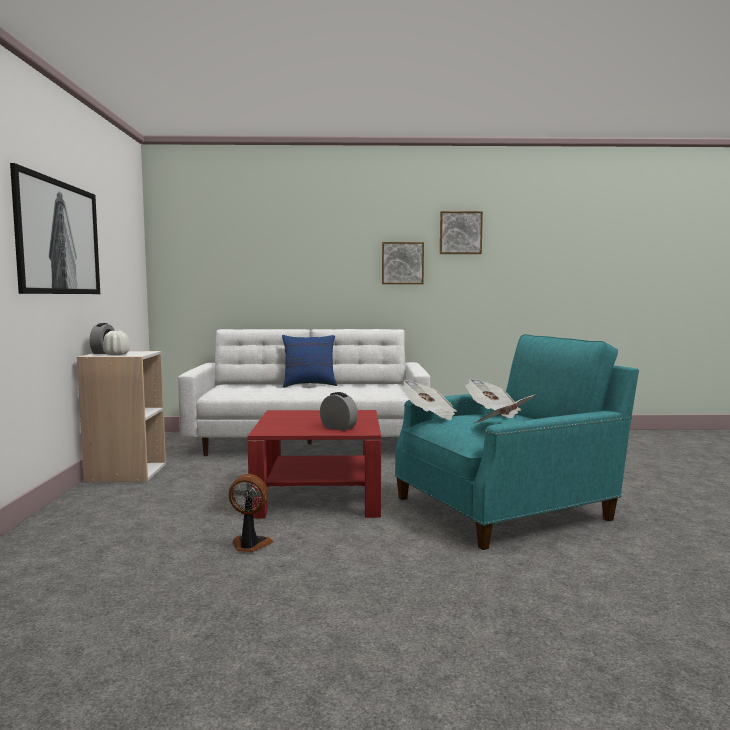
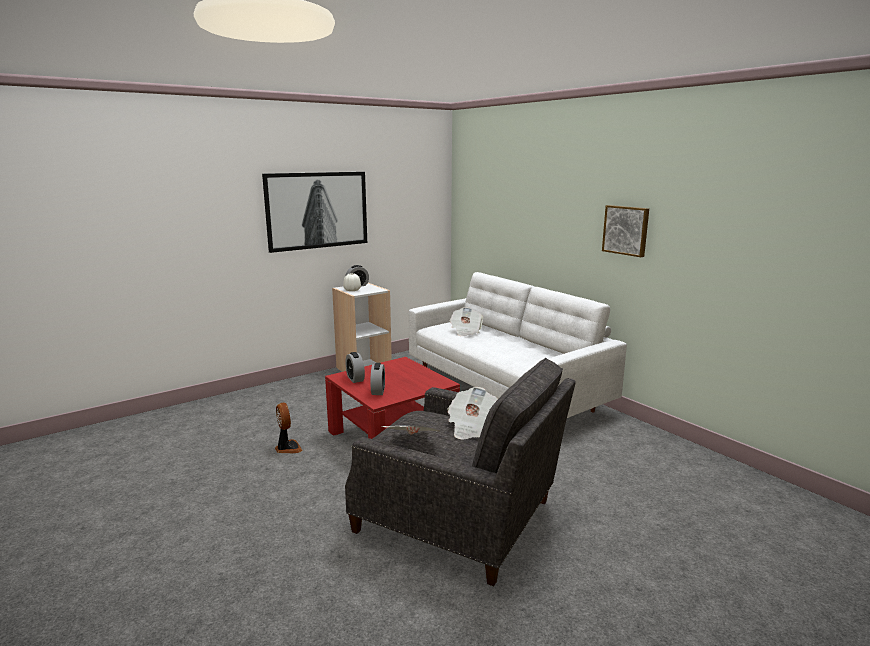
camera: 55 degrees right, 10 degrees up
(286, 428) = (355, 379): none -> alarm clock
(309, 385) = (512, 339): blue pillow -> none
(429, 415) = (421, 407): newspaper -> newspaper (466, 331)
(460, 233) = (692, 200): picture -> none
(506, 507) = (459, 518): turquoise armchair -> grey armchair

